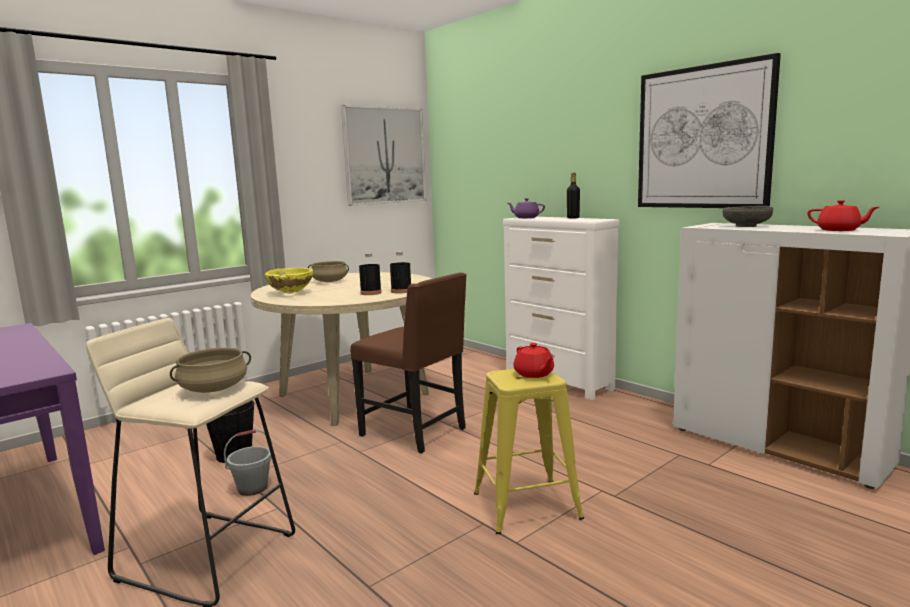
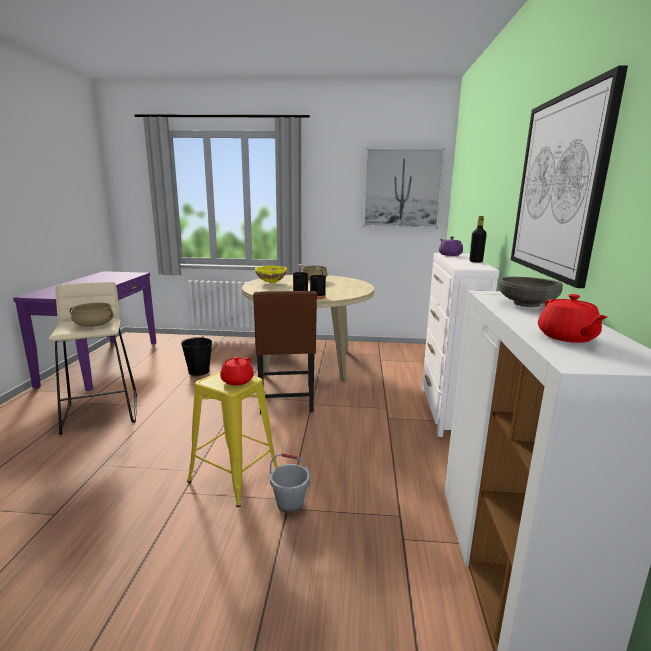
camera: 45 degrees right, 5 degrees up
(253, 488) = (171, 391): grey bucket -> grey bucket (290, 503)

